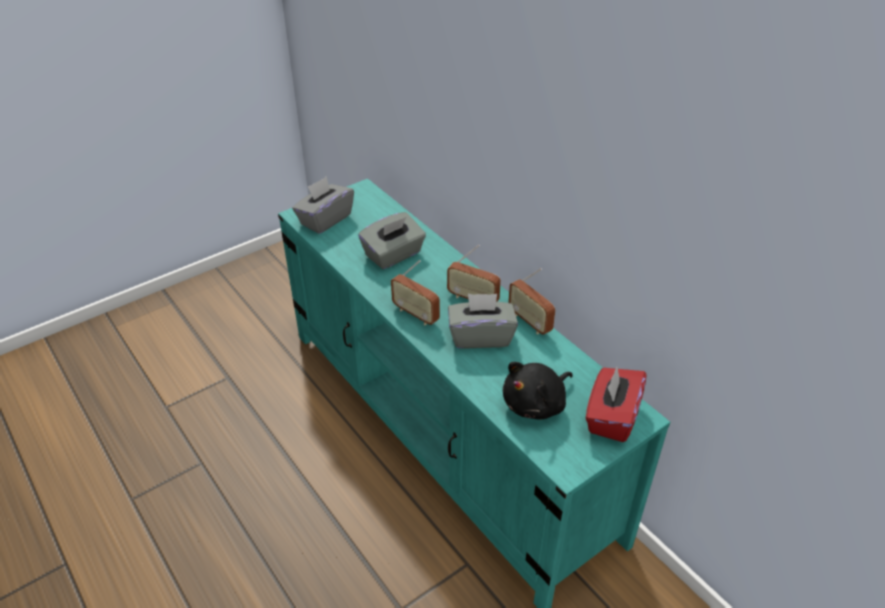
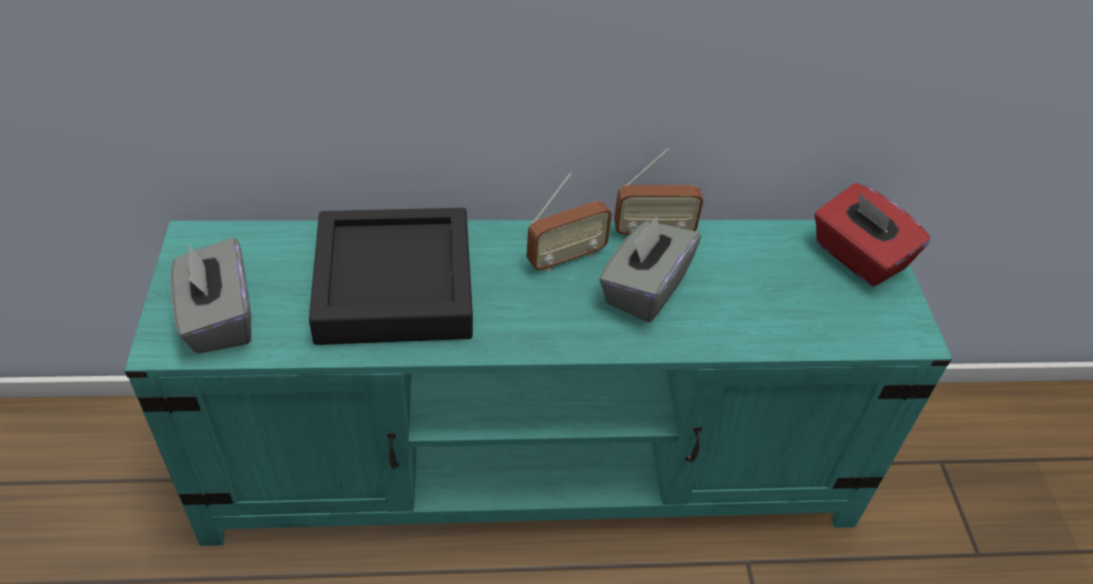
camera: 60 degrees left, 5 degrees up
(393, 255) = (394, 286): grey tissue box -> black tray
(416, 314) = (547, 328): radio -> none
(536, 404) = (799, 305): black plush toy -> none

